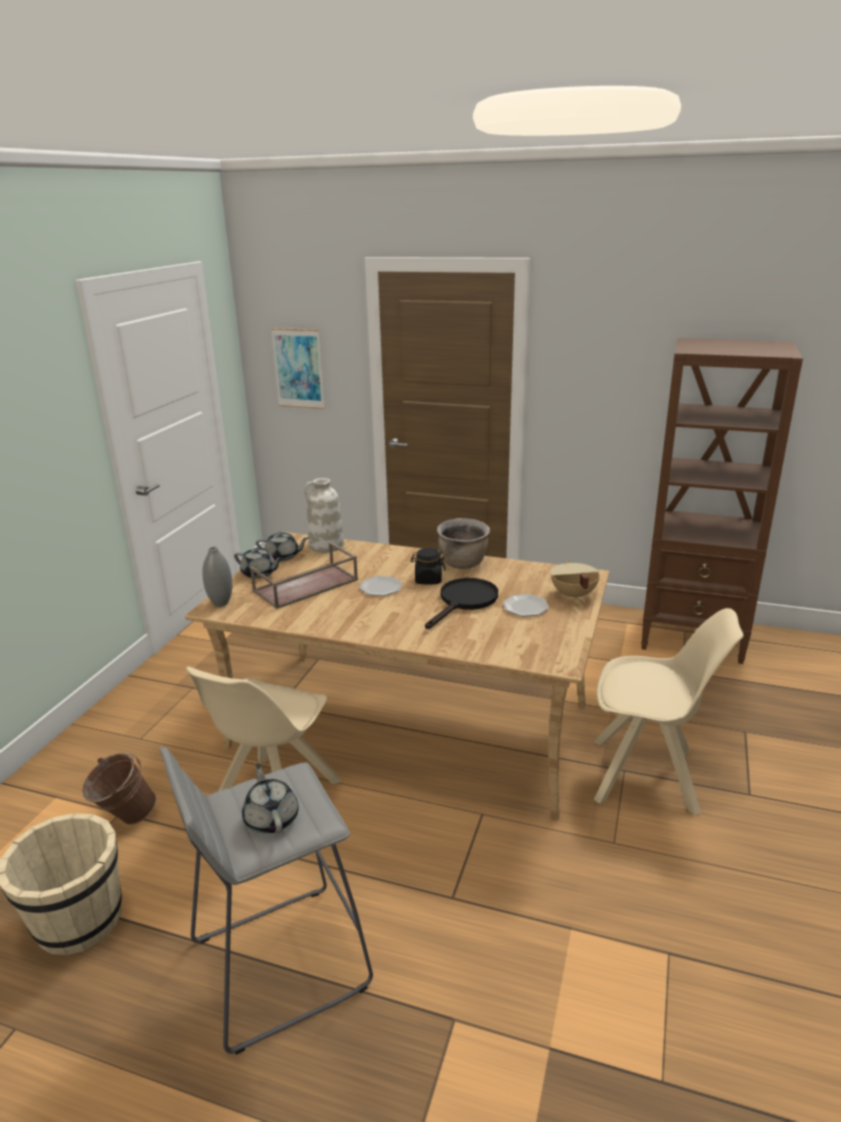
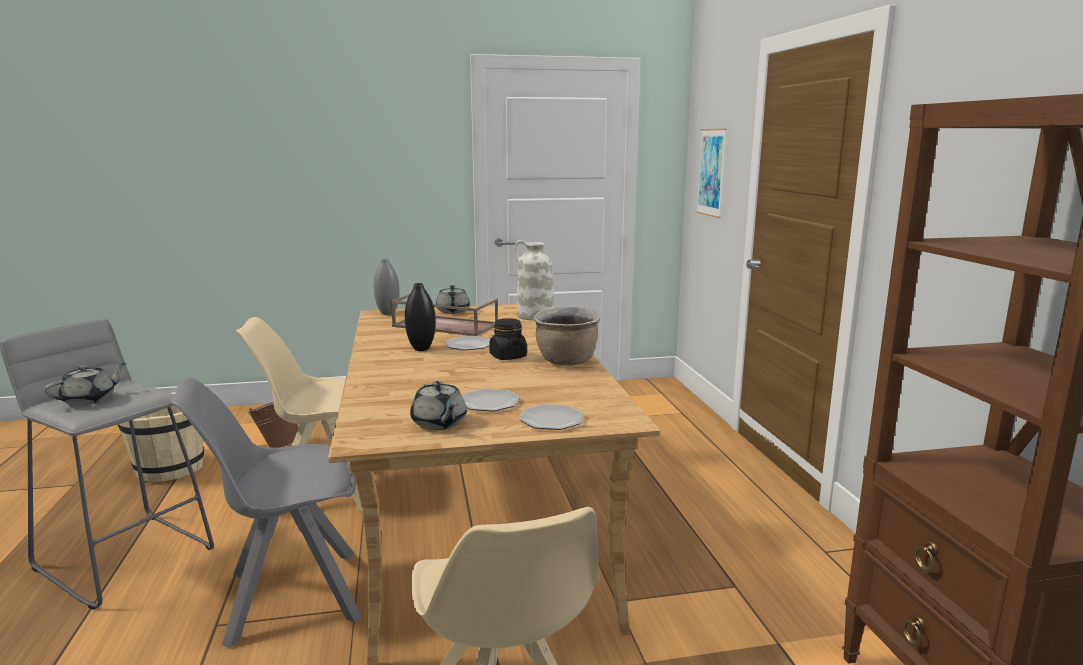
camera: 60 degrees right, 10 degrees down
(283, 557) = (493, 310): grey teapot -> grey teapot (439, 423)
(367, 608) = (421, 349): none -> black vase
(441, 848) = (289, 597): none -> grey chair
(464, 601) = (473, 377): black frying pan -> none
(572, 595) = (551, 420): beige cooking pot -> plate

